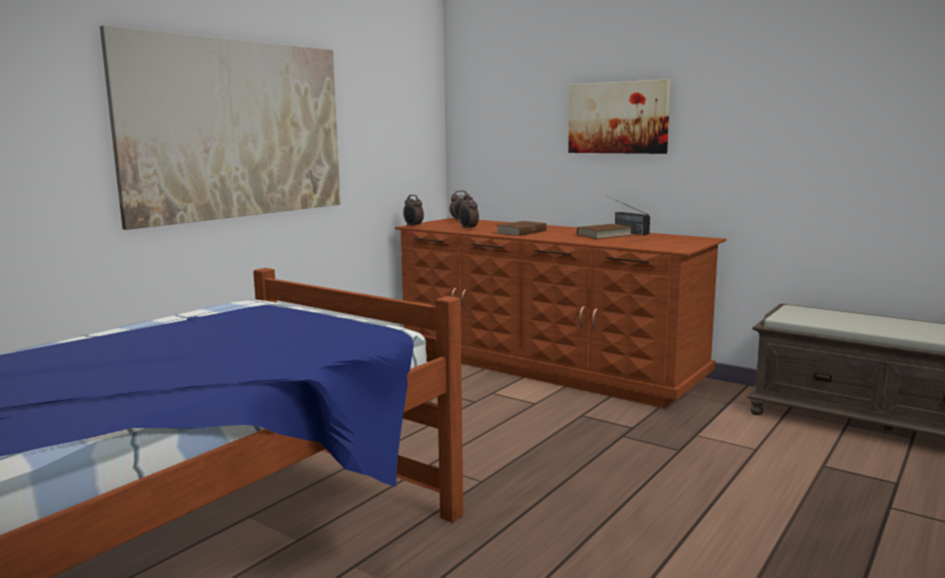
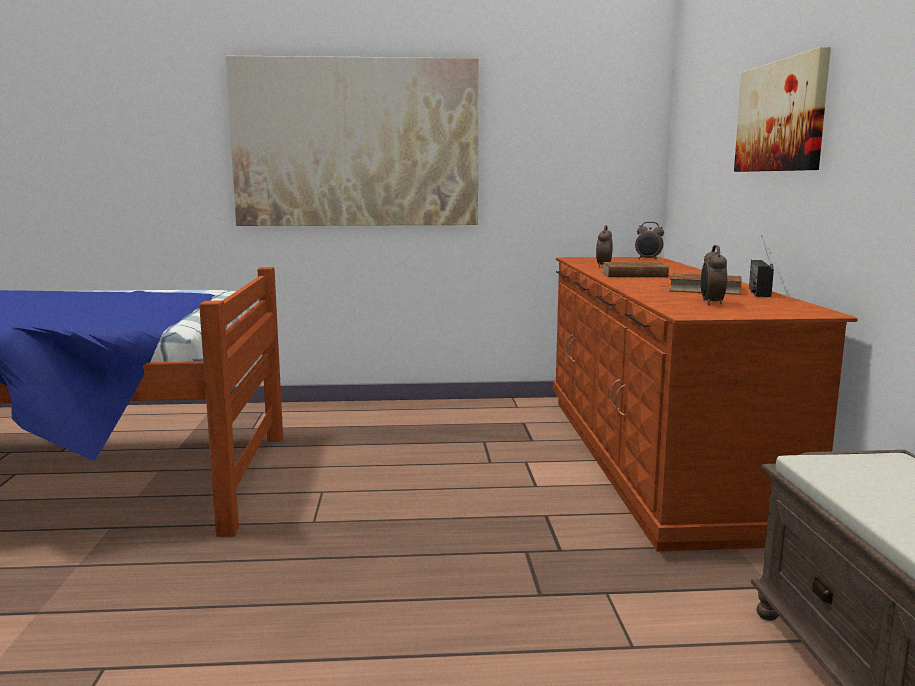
camera: 50 degrees right, 0 degrees up
(413, 226) = (570, 258): alarm clock -> alarm clock (711, 303)

